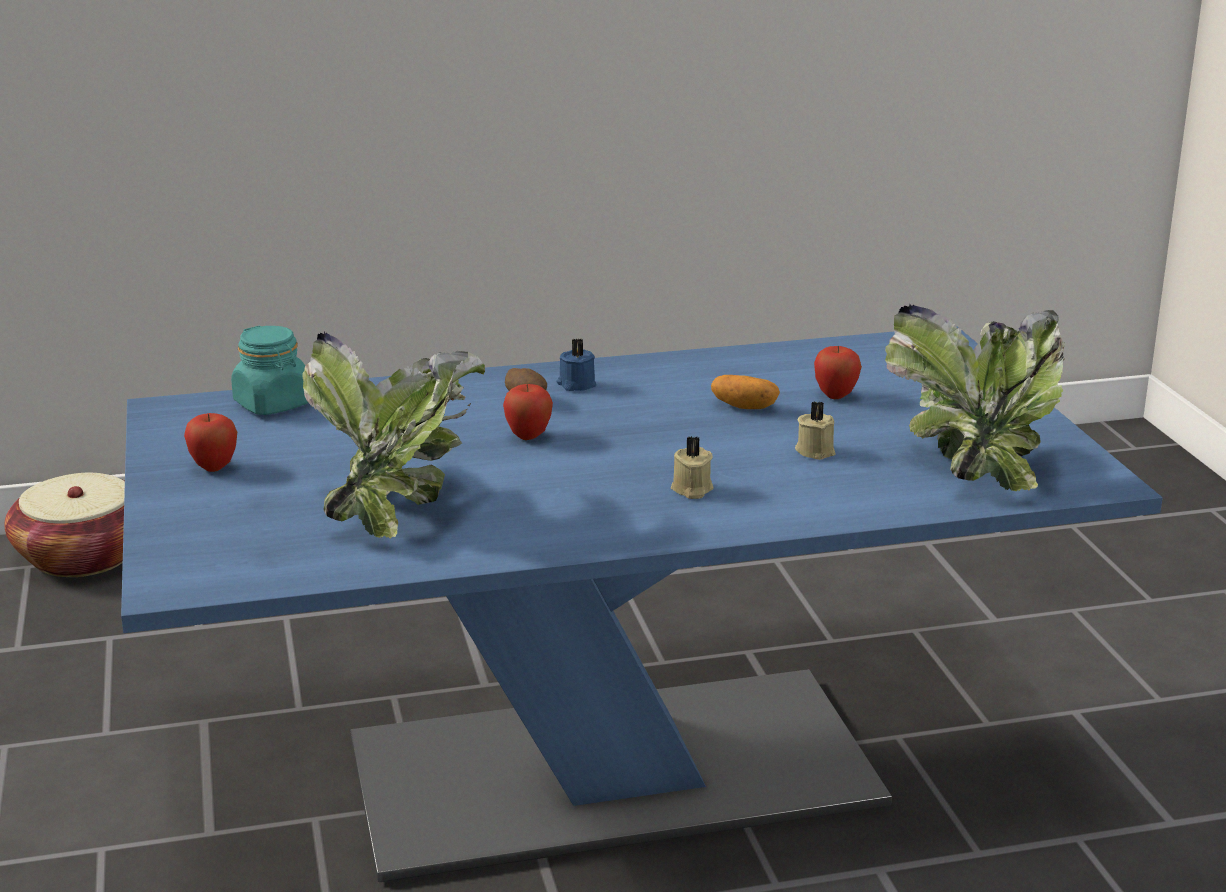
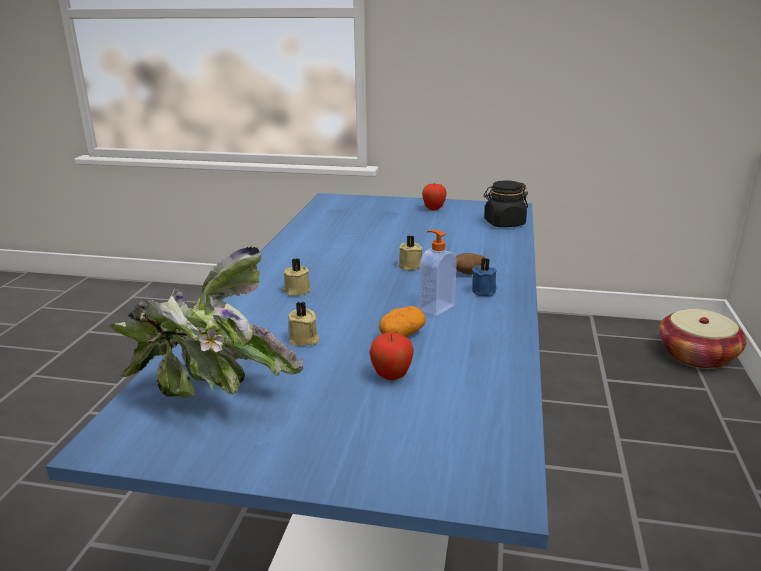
camera: 115 degrees right, 0 degrees up
(273, 404) = (504, 223): turquoise jar -> black jar
(398, 506) = (356, 232): potted plant -> none
(528, 436) = (411, 266): apple -> beige candle
(654, 402) = (435, 307): none -> soap dispenser

